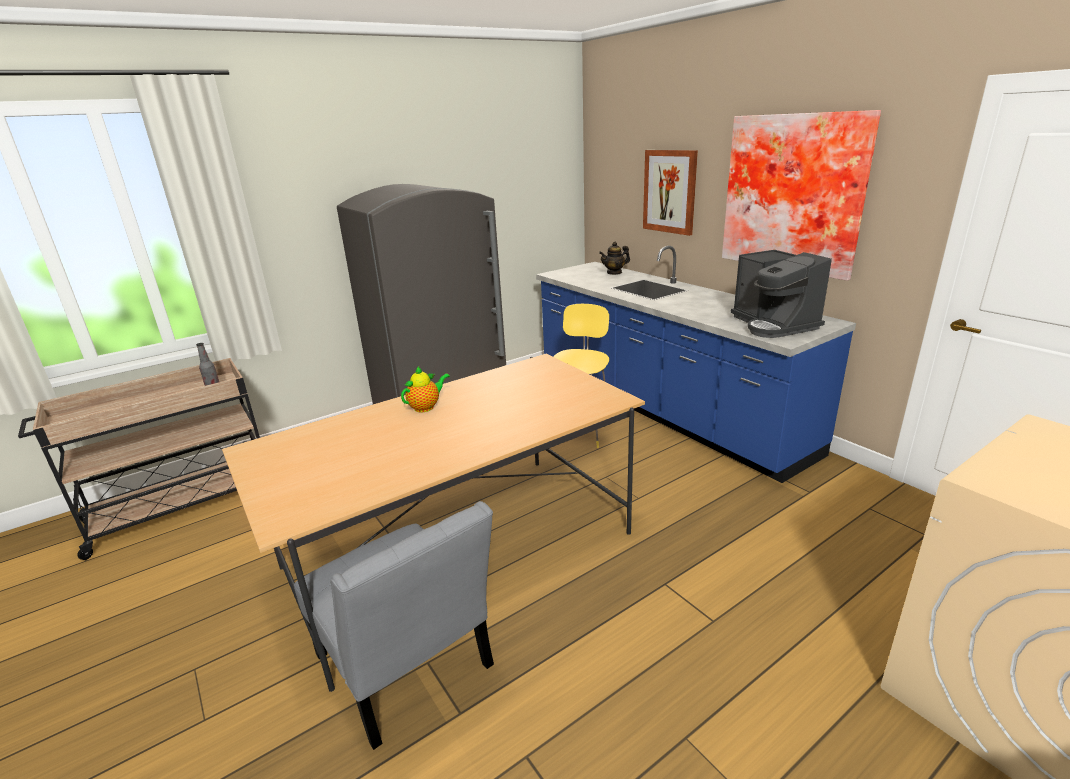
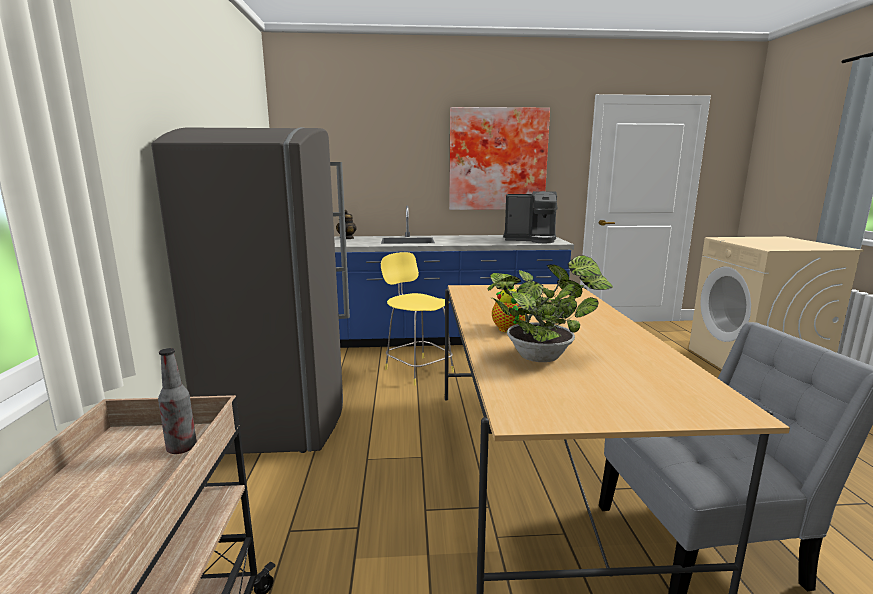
camera: 60 degrees left, 10 degrees down
(362, 435) = (544, 357): none -> potted plant
(670, 191) = (387, 165): picture -> none

